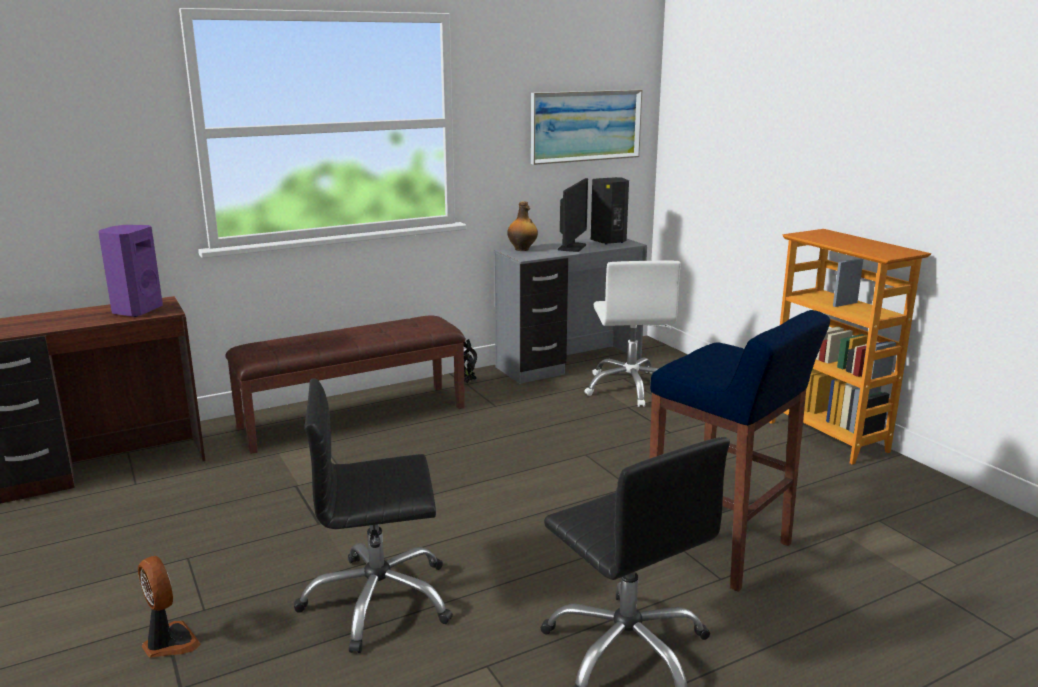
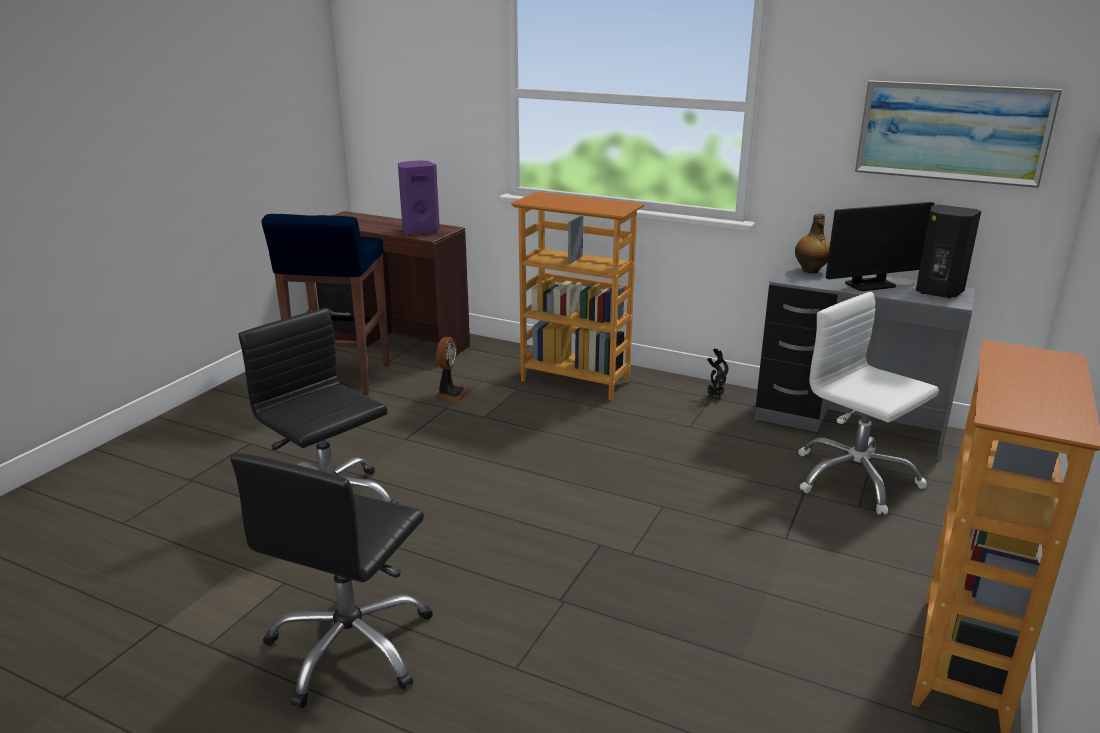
camera: 55 degrees right, 5 degrees up
(169, 643) = (229, 455): fan -> fan (450, 393)
(353, 417) = (576, 380): brown bench -> bookcase
(631, 387) = (854, 478): white office chair -> white office chair turned 90 degrees clockwise
(721, 548) = (573, 651): blue stool -> blue stool (341, 378)

